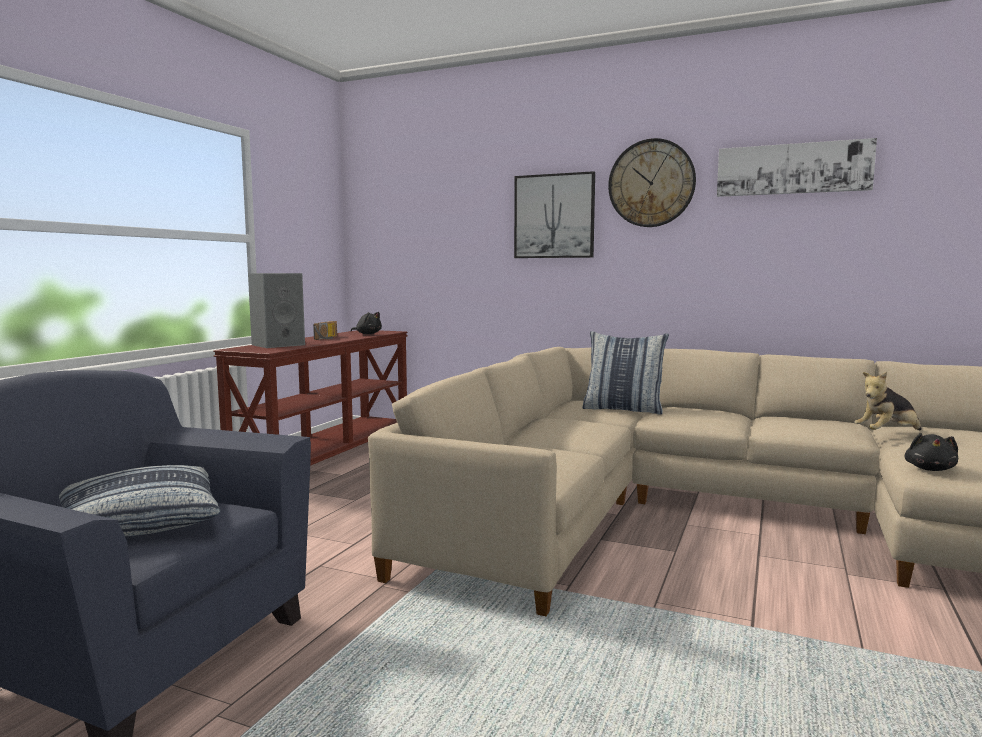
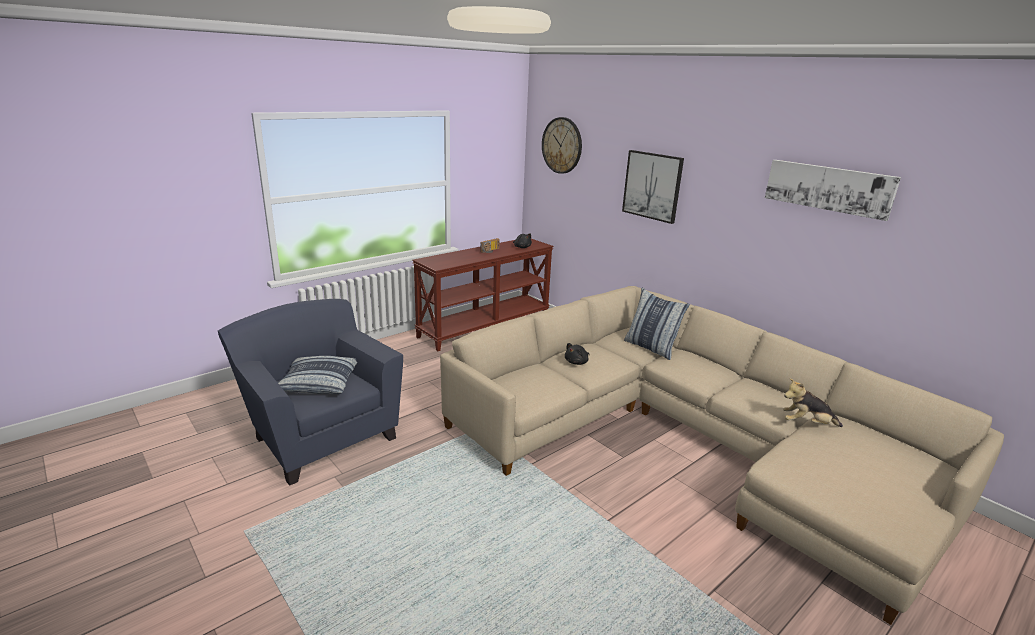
camera: 25 degrees right, 15 degrees up
(279, 345) = (452, 257): grey speaker -> none
(651, 183) = (721, 176): wall clock -> wall clock (562, 145)
(930, 469) = (782, 464): black plush toy -> black plush toy (577, 362)

